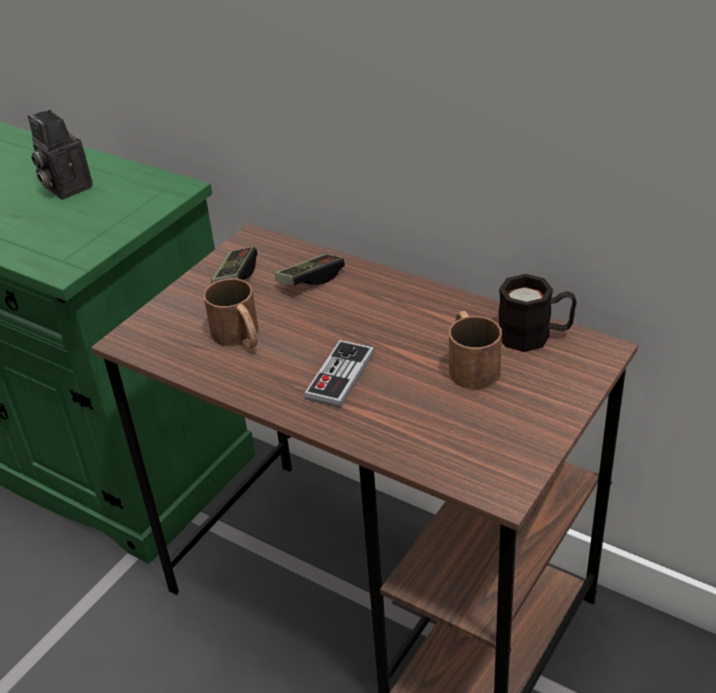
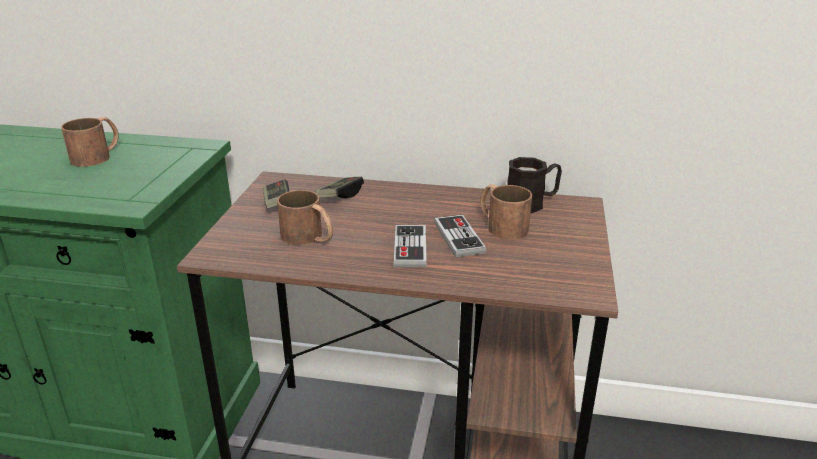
camera: 25 degrees left, 10 degrees down
(65, 187) = (98, 155): camera -> brown mug
(406, 372) = (459, 238): none -> game controller

